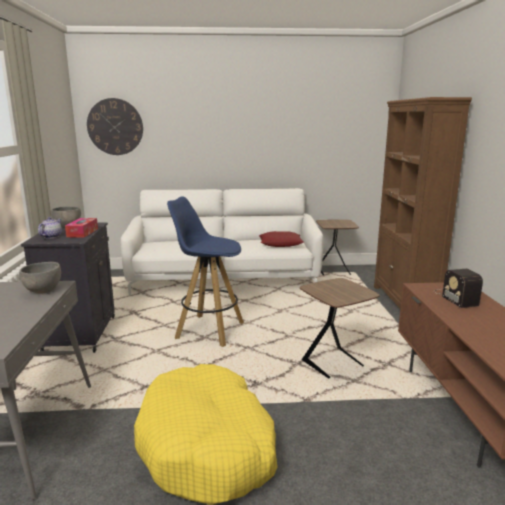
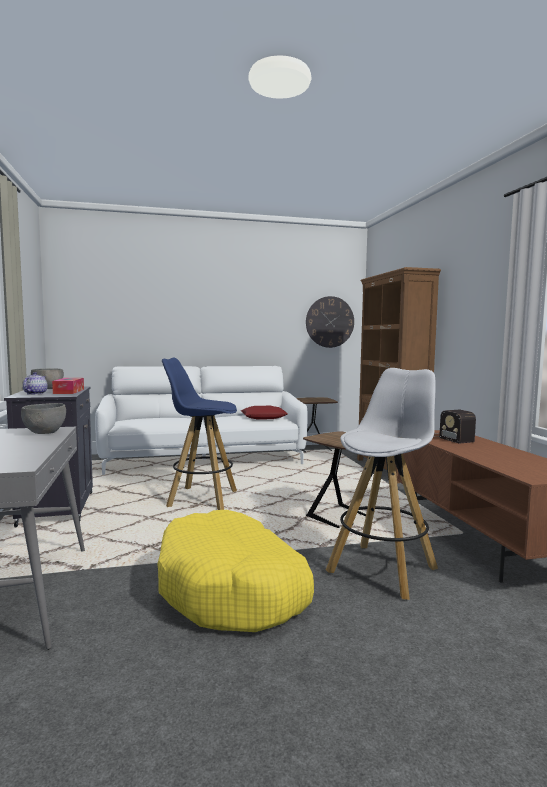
camera: 10 degrees left, 10 degrees down
(115, 127) = (87, 301): wall clock -> wall clock (330, 322)
(358, 436) = (383, 569): none -> white stool

